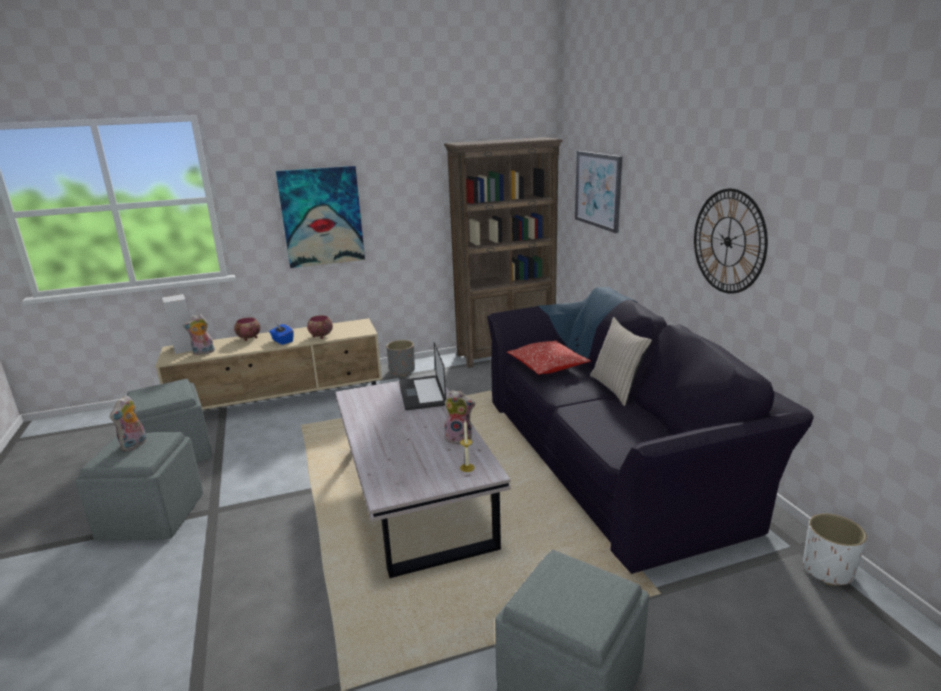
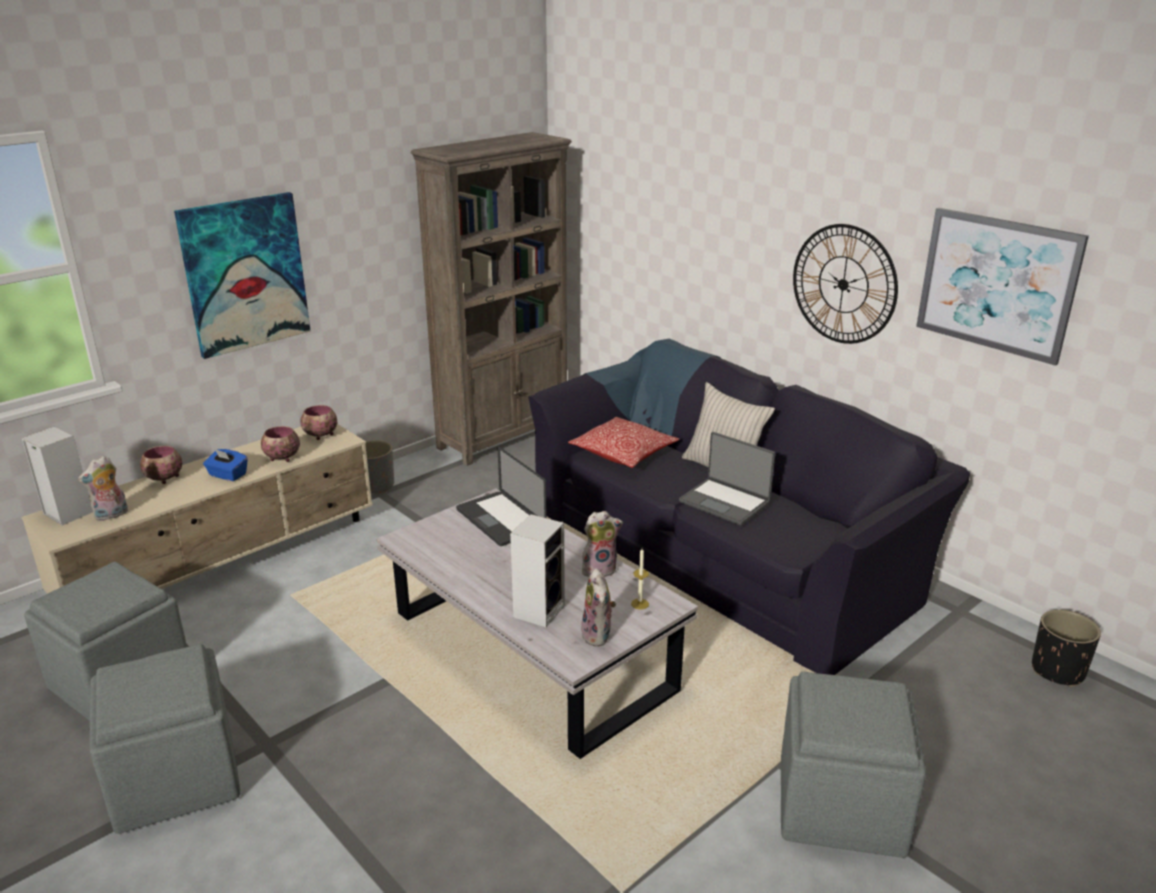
camera: 25 degrees left, 5 degrees up
(134, 445) = (150, 679): plush toy -> plush toy (598, 636)
(354, 327) = (320, 435): none -> bowl
(393, 456) = (539, 610): none -> speaker
(597, 410) = (725, 502): none -> laptop
(598, 190) = (628, 208): picture -> picture (997, 284)
(828, 570) = (994, 627): white planter -> none
(876, 628) = (1057, 671): none -> black planter

